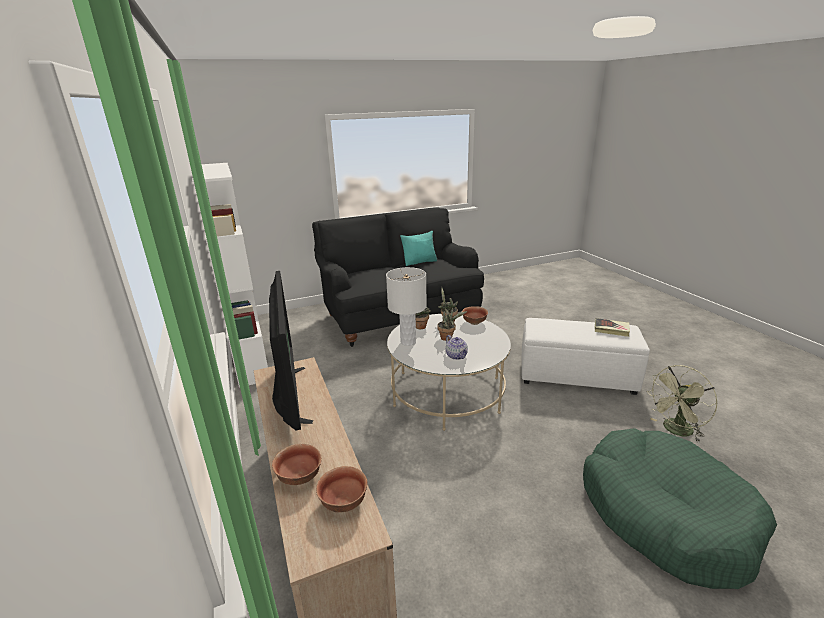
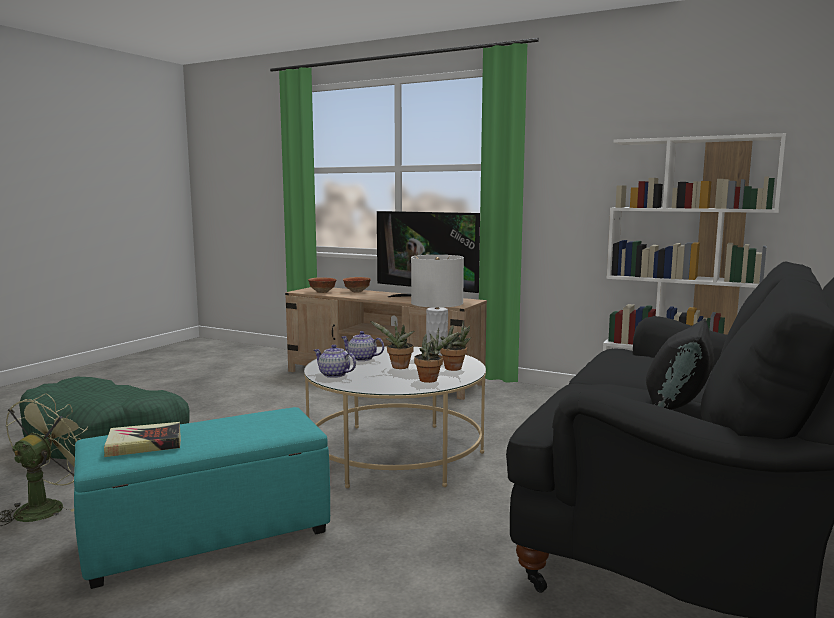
camera: 140 degrees right, 15 degrees down
(420, 262) = (677, 405): turquoise pillow -> black pillow
(474, 323) = (390, 386): bowl -> none
(493, 343) = (334, 375): none -> teapot
(577, 376) = (207, 536): white ottoman -> turquoise ottoman

